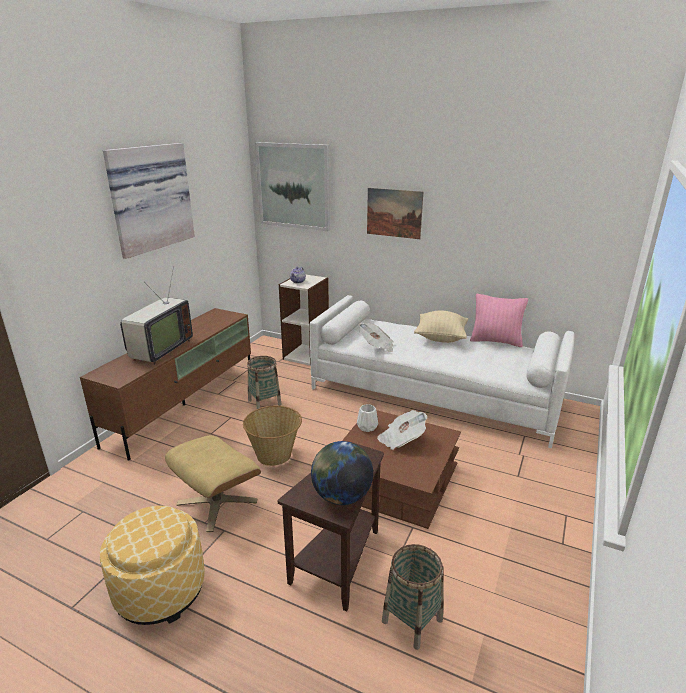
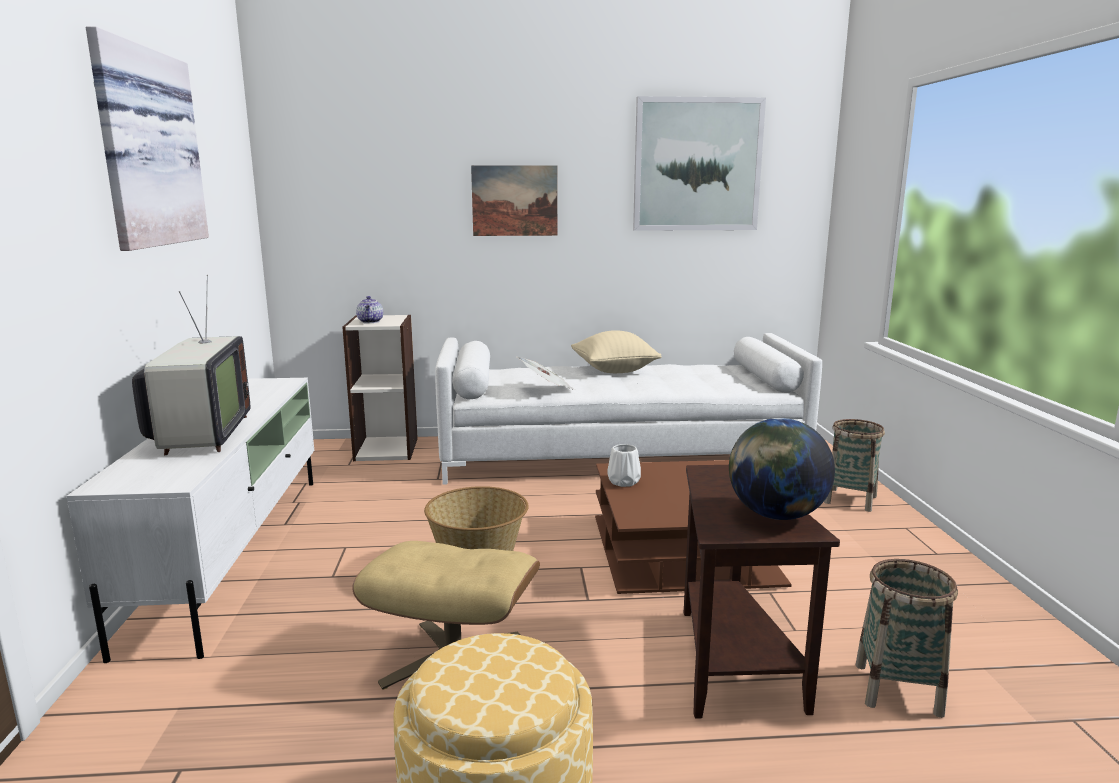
camera: 30 degrees left, 10 degrees down
(185, 404) = (234, 551): brown tv stand -> white tv stand
(264, 402) = (384, 516): basket -> basket (850, 499)
(293, 186) = (338, 171): picture -> picture (697, 165)
(401, 440) = (685, 483): newspaper -> none
(495, 341) = (682, 364): pink pillow -> none

